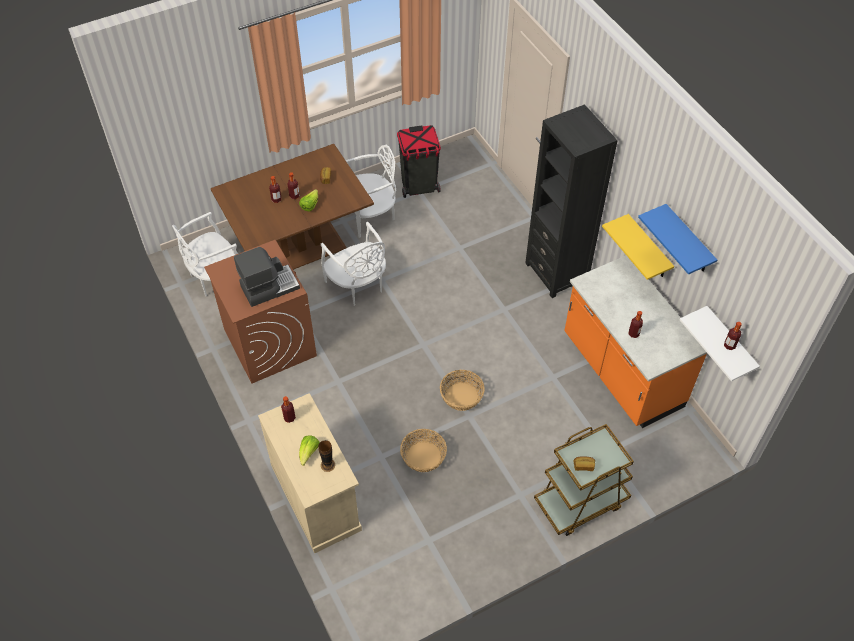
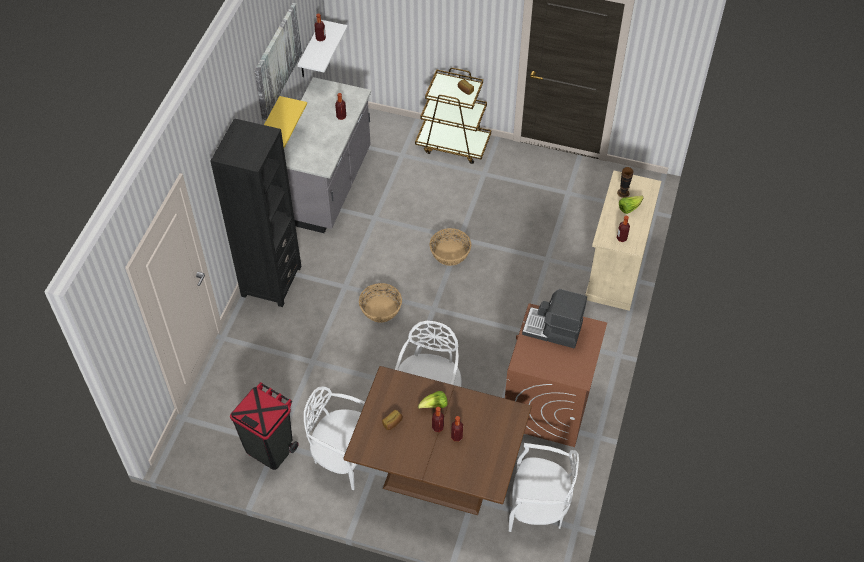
camera: 135 degrees left, 0 degrees up
(423, 456) = (519, 238): basket -> basket (380, 309)
(621, 372) = (327, 186): orange counter -> grey counter
(688, 240) = (277, 61): blue shelf -> picture

